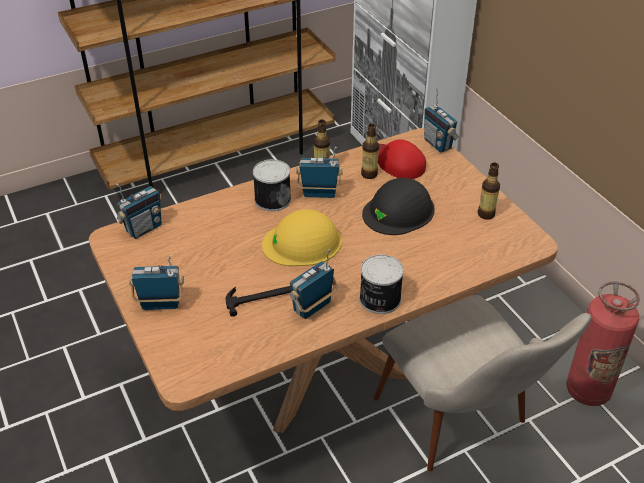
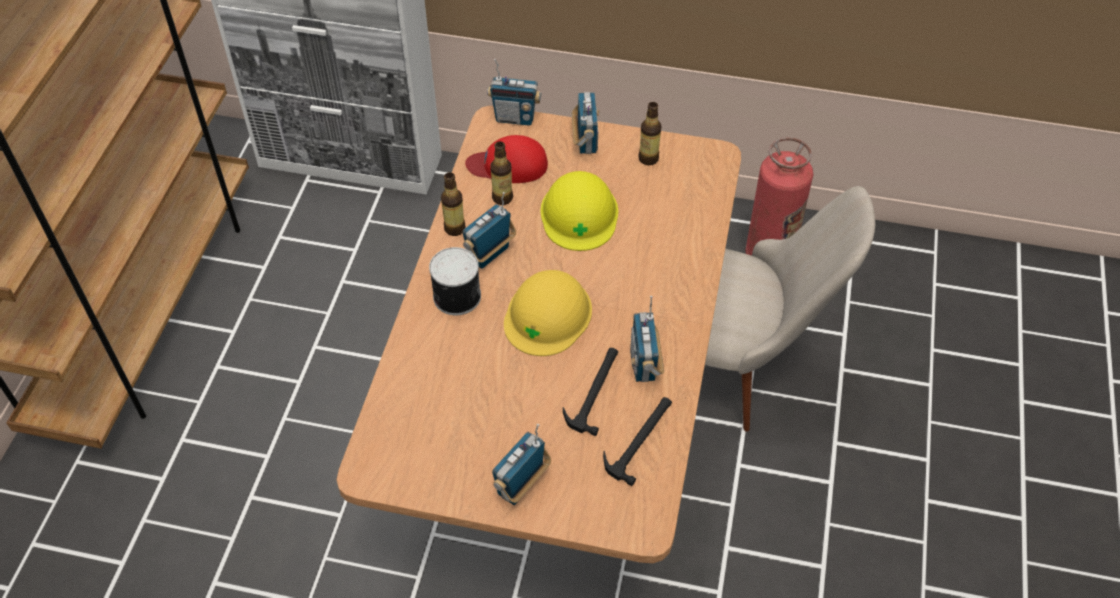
camera: 50 degrees left, 10 degrees up
(143, 228) = (384, 433): radio -> radio (585, 141)
(251, 339) = (640, 439): none -> hammer
(379, 299) = (680, 309): can -> none
(399, 211) = (579, 214): black hard hat -> yellow hard hat

